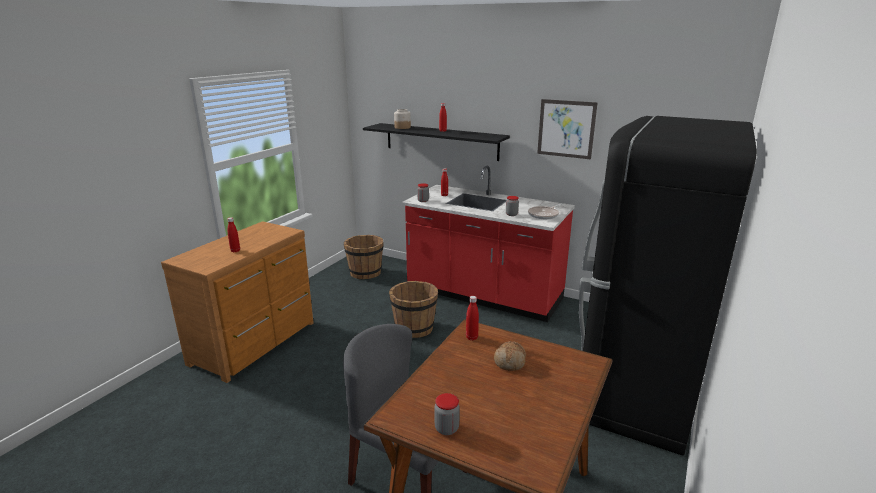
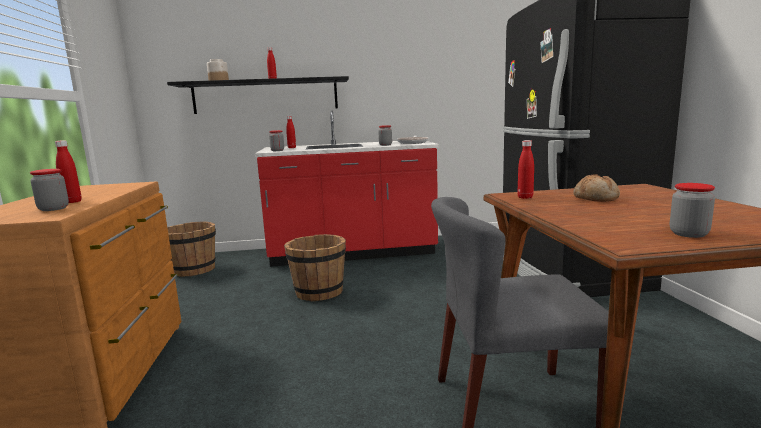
camera: 35 degrees left, 10 degrees down
(219, 258) = (53, 209): none -> jar
(566, 129) = (403, 65): picture -> none

